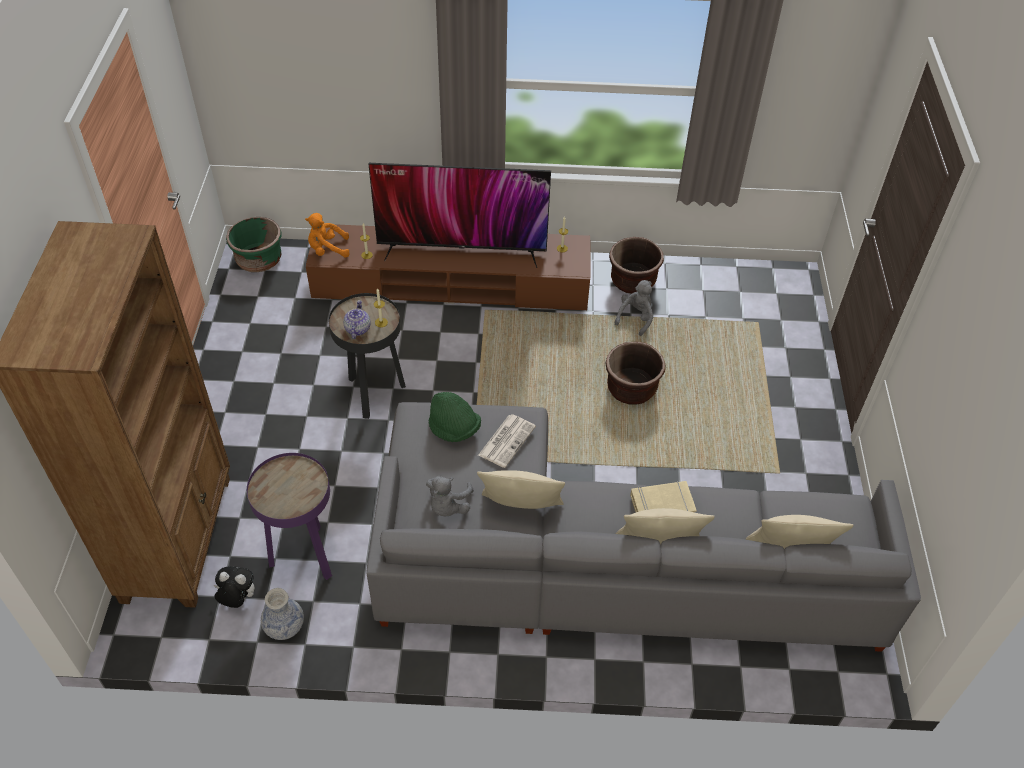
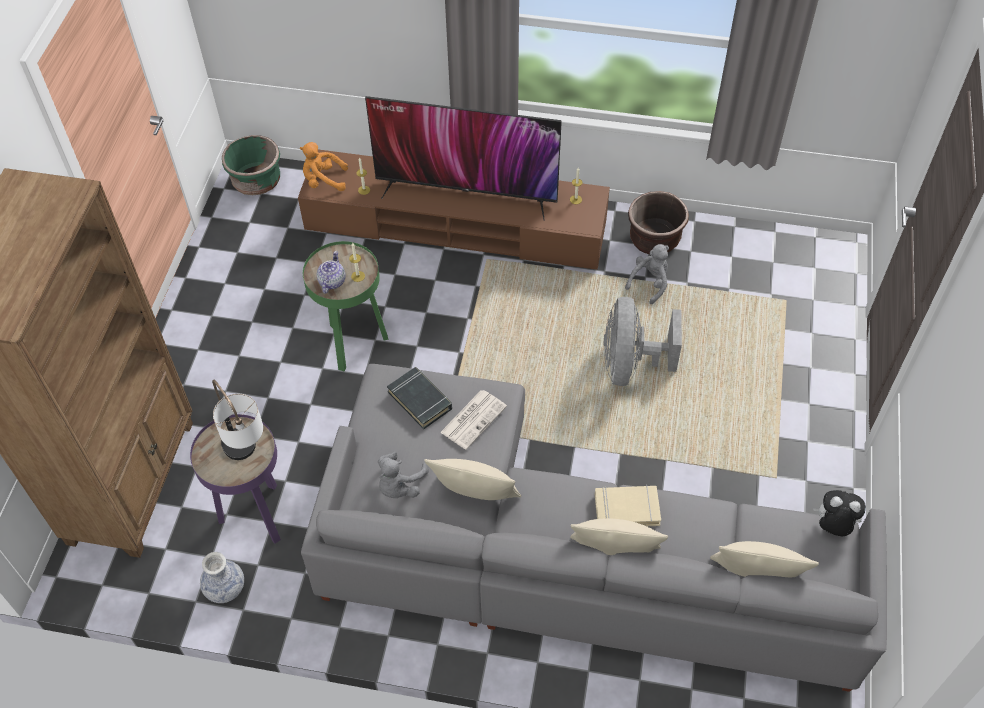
camera: 10 degrees right, 5 degrees up
(237, 599) = (183, 554): plush toy -> plush toy (833, 526)
(303, 491) = (247, 457): none -> table lamp
(373, 394) = (353, 344): black side table -> green side table
(454, 429) = (420, 400): green hat -> black book
(631, 389) = (630, 364): brown planter -> grey fan

